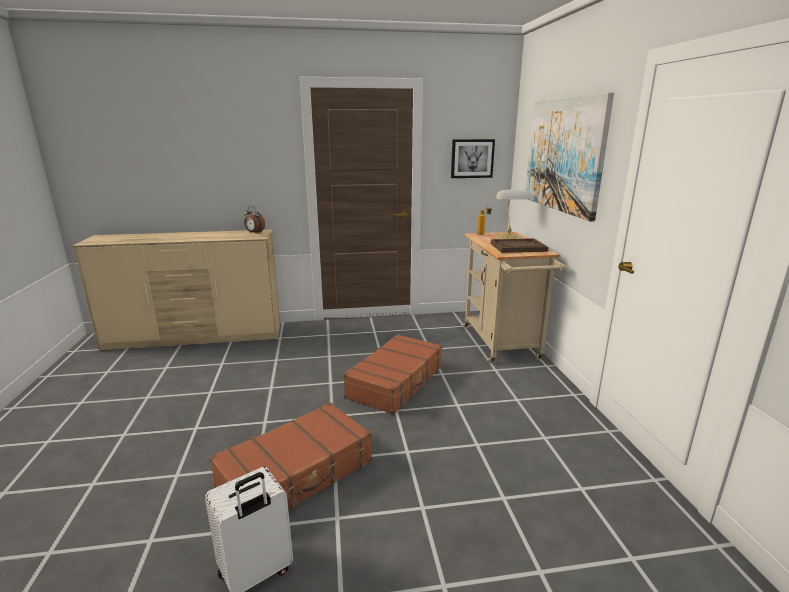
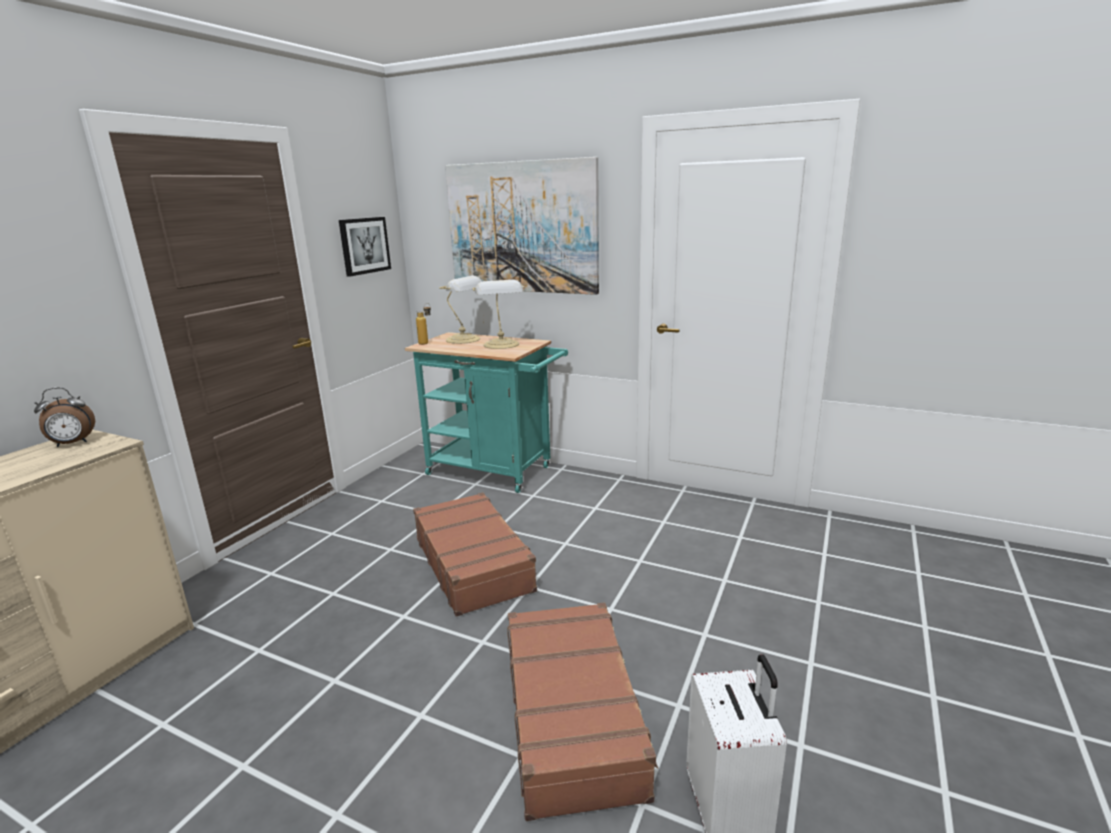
camera: 55 degrees left, 0 degrees up
(502, 345) = (496, 471): beige cart -> turquoise cart
(518, 247) = (502, 345): brown tray -> table lamp

